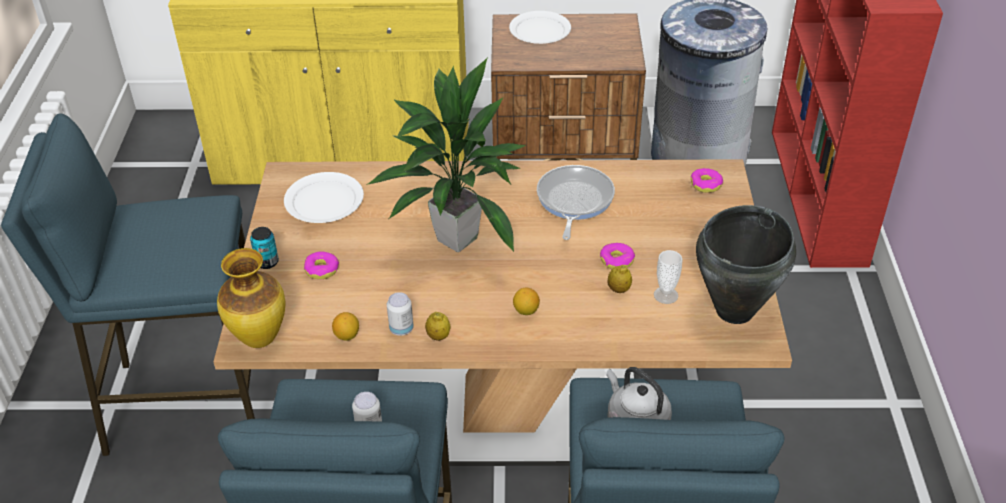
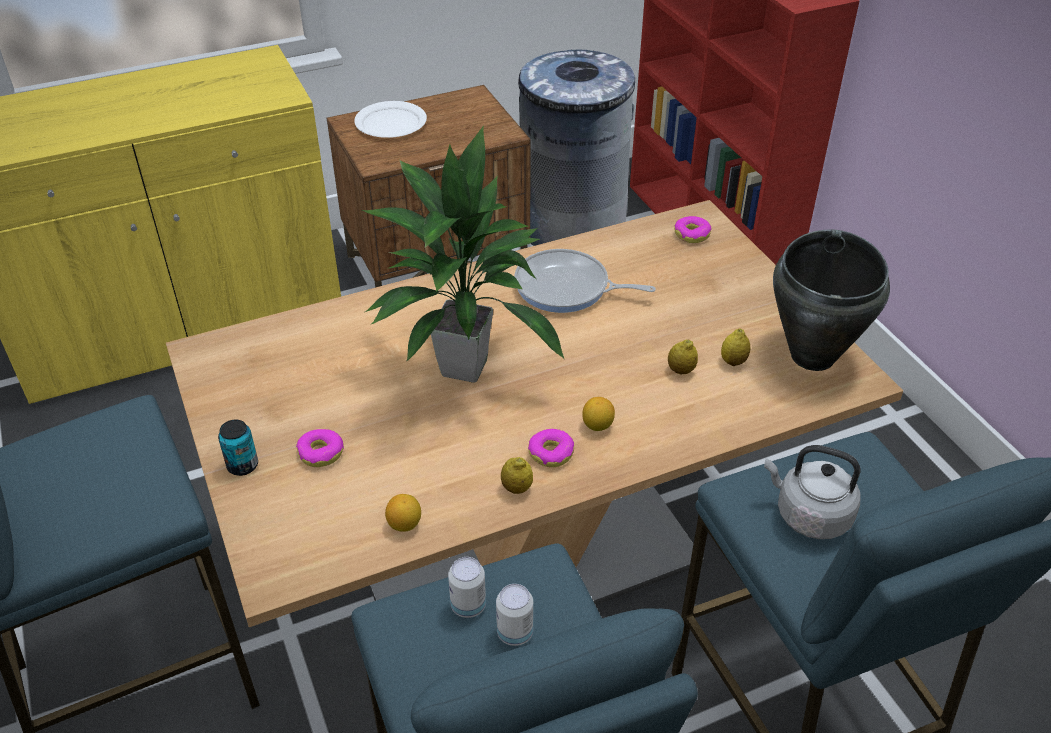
camera: 25 degrees left, 0 degrees up
(261, 339) = (294, 566): vase -> none
(323, 201) = (271, 369): white plate -> none
(401, 329) = (467, 494): can -> can (468, 605)
(573, 201) = (567, 288): frying pan -> frying pan turned 60 degrees counterclockwise
(617, 260) = (657, 339): donut -> donut (551, 453)
(666, 295) = (733, 361): cup -> lemon

